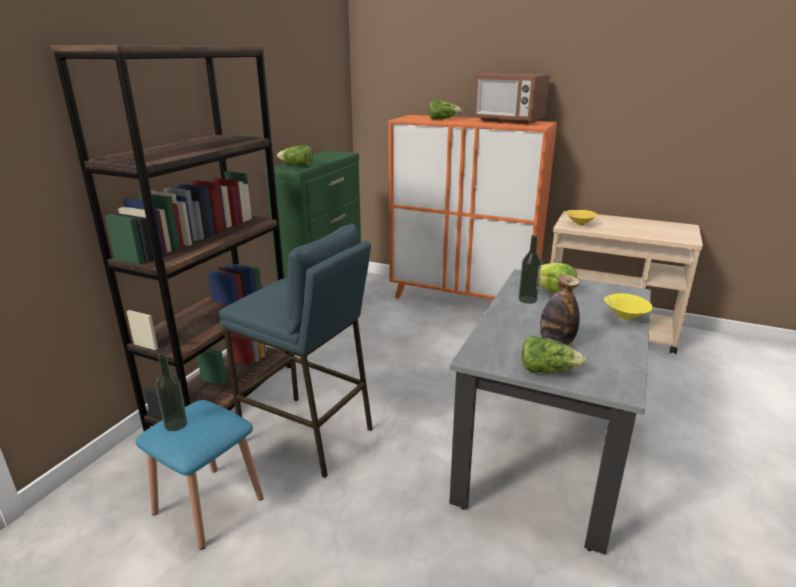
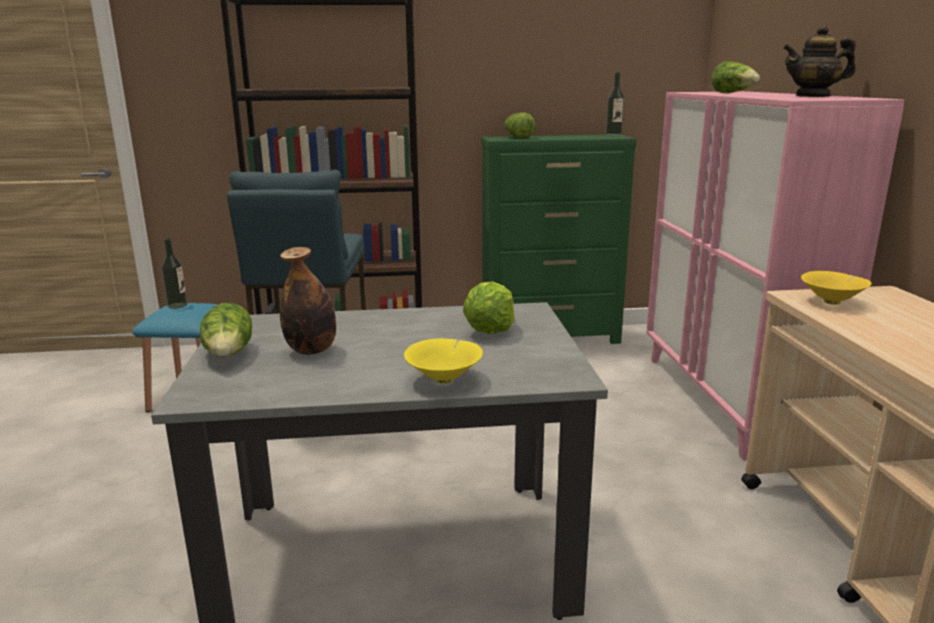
camera: 60 degrees right, 5 degrees down
(463, 300) = (726, 401): orange cabinet -> pink cabinet
(508, 121) = (813, 96): microwave -> teapot
(527, 299) = (439, 321): bottle -> bottle (613, 134)

